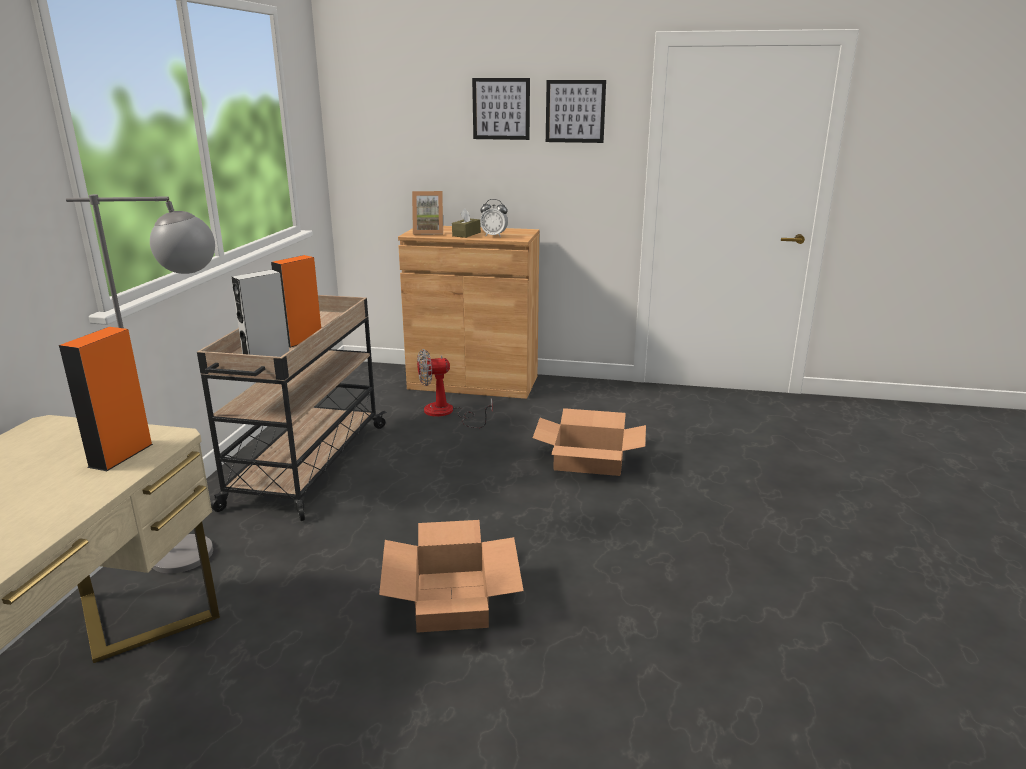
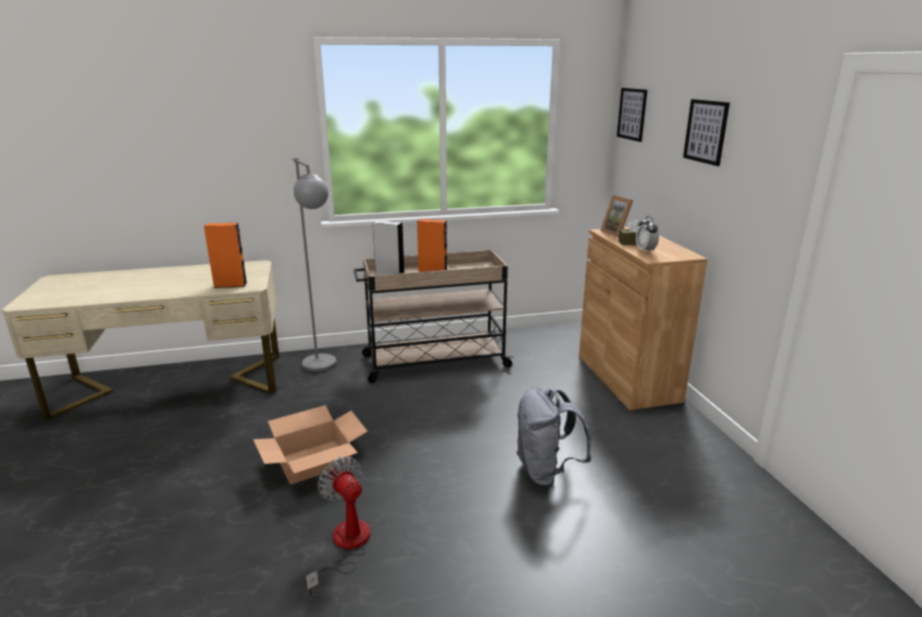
camera: 65 degrees right, 0 degrees up
(447, 413) = (558, 383): fan -> fan (345, 546)
(575, 111) = (757, 142): picture -> picture (632, 114)
(589, 461) = (546, 472): cardboard box -> grey backpack

